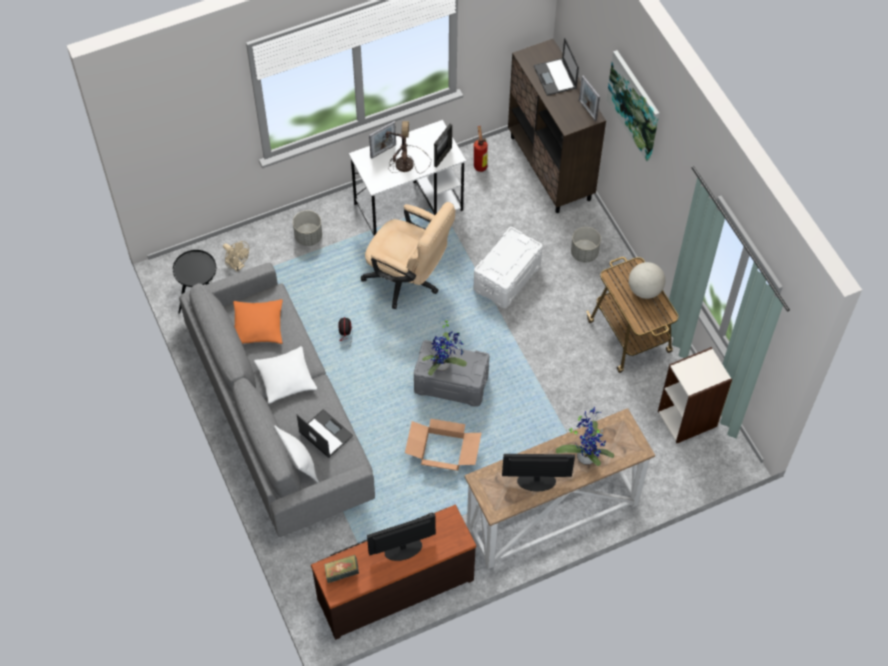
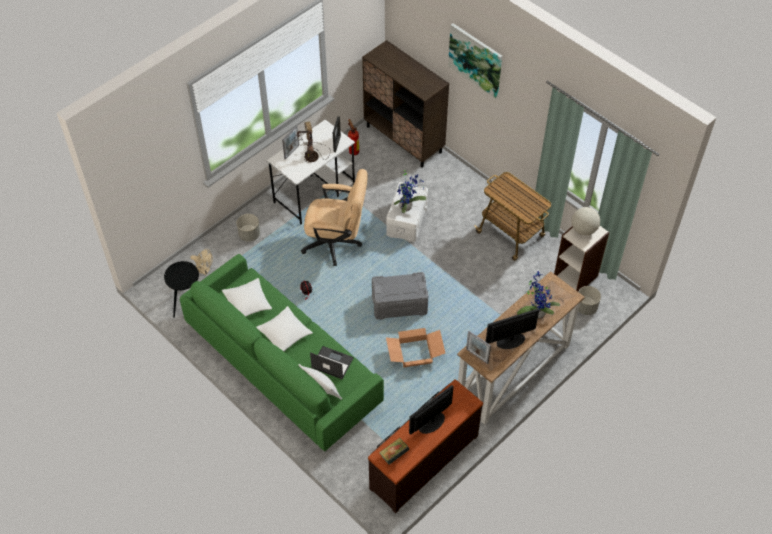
camera: 20 degrees left, 5 degrees down
(258, 326) = (247, 303): orange pillow -> white pillow
(281, 417) = (284, 367): grey sofa -> green sofa
(444, 364) = (394, 289): potted plant -> potted plant (407, 206)
(555, 77) = (400, 64): laptop -> none
(584, 253) = (453, 188): grey planter -> grey planter (585, 307)
(587, 110) = (433, 80): picture frame -> picture frame (477, 356)
(645, 290) = (519, 192): globe -> globe (583, 229)

